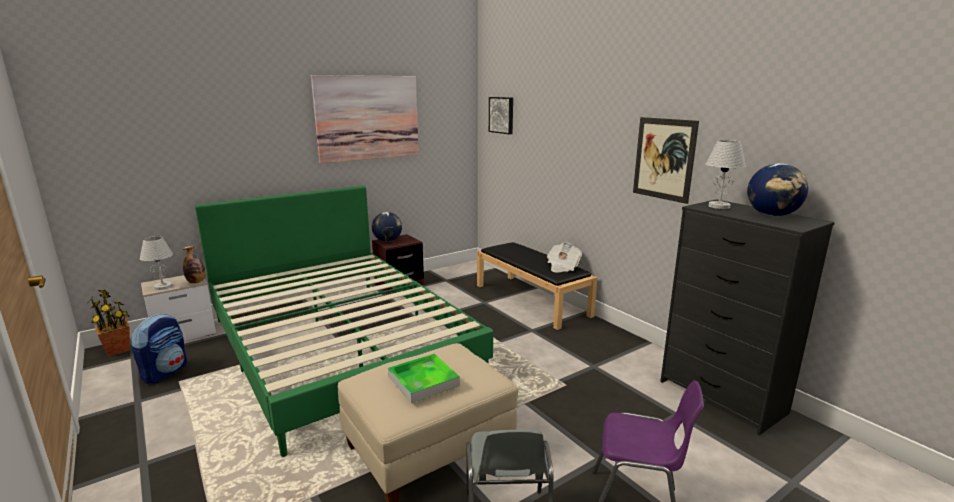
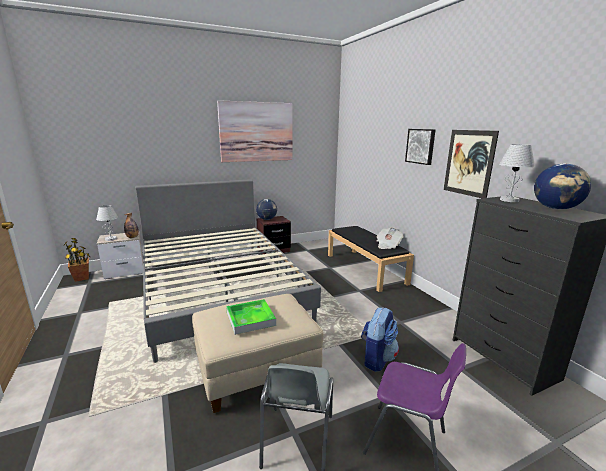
camera: 10 degrees right, 0 degrees up
(165, 372) = (103, 295): backpack -> backpack (377, 359)
(339, 345) = (219, 288): green bed -> grey bed
(502, 115) = (353, 132): picture -> picture (421, 146)

